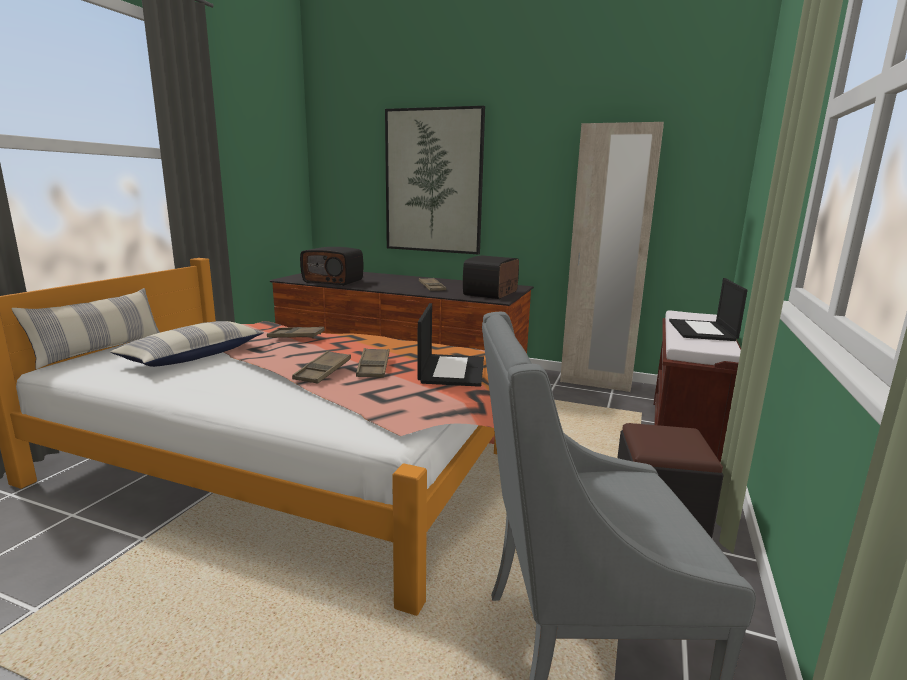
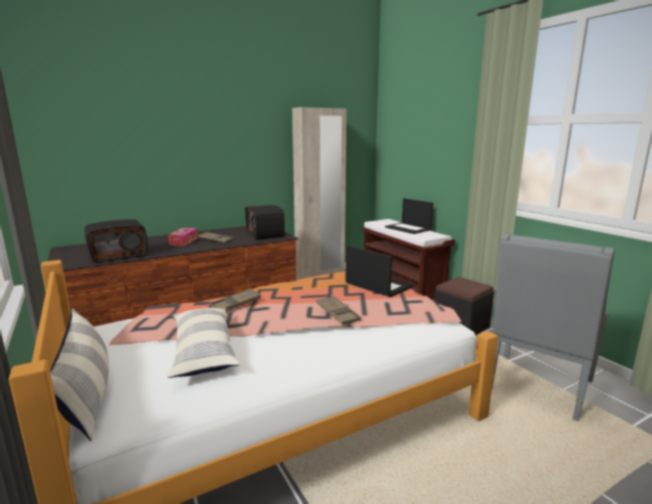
camera: 50 degrees left, 0 degrees up
(373, 367) = (344, 300): brown tray -> none
(406, 283) = (184, 241): none -> tissue box
(433, 181) = (175, 150): picture -> none

